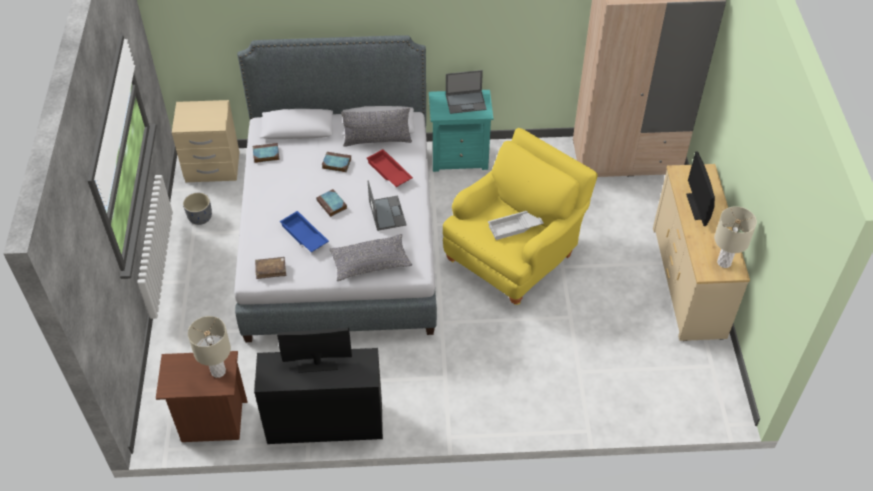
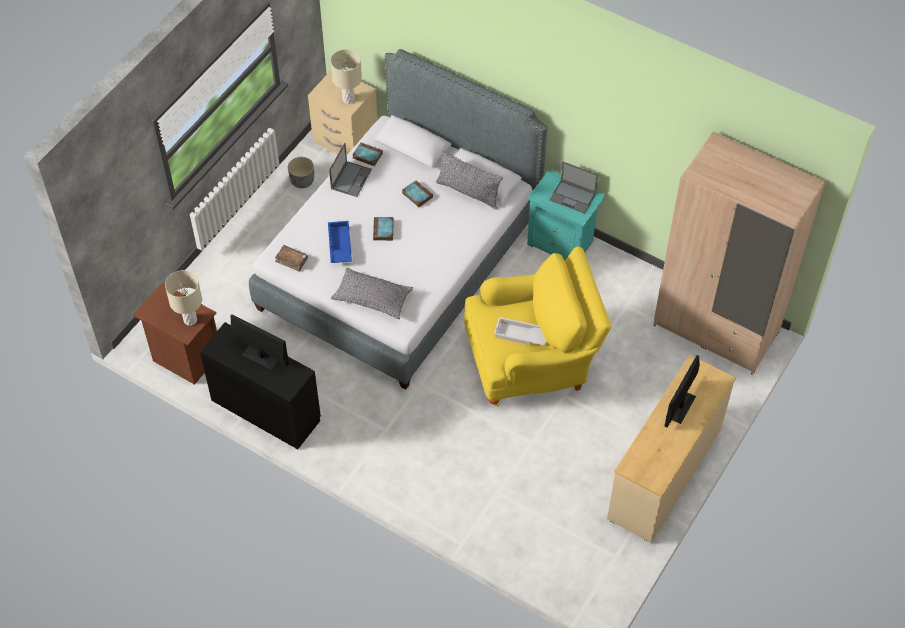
camera: 35 degrees right, 5 degrees up
(387, 213) = (421, 262): laptop -> laptop (351, 178)
(388, 172) = (453, 226): red tray -> none
(724, 262) = (653, 468): beige table lamp -> beige table lamp (348, 99)

